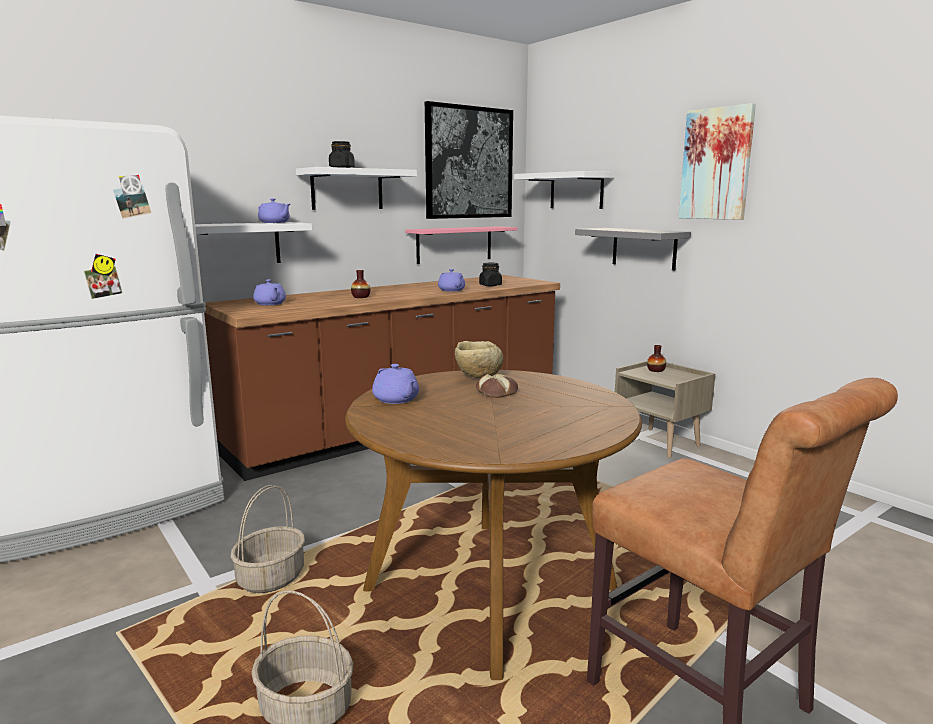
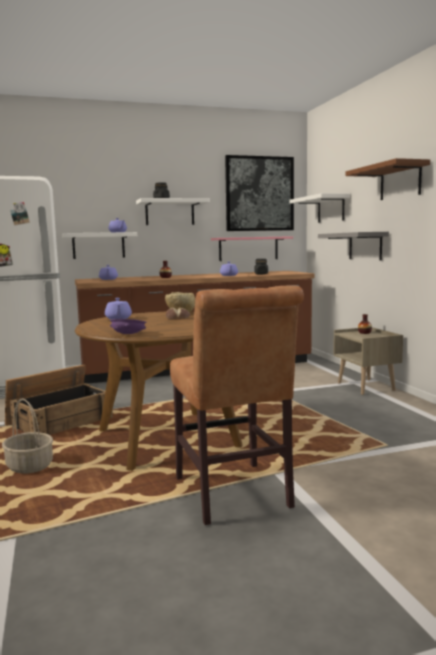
camera: 20 degrees right, 5 degrees down
(271, 577) = (60, 421): basket -> crate
(502, 453) = (128, 334): none -> purple bowl
(716, 164) = (400, 181): picture -> brown shelf

